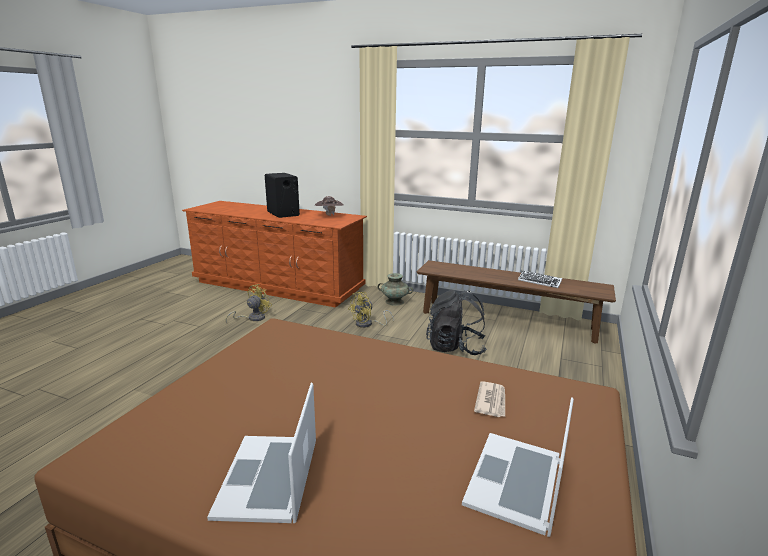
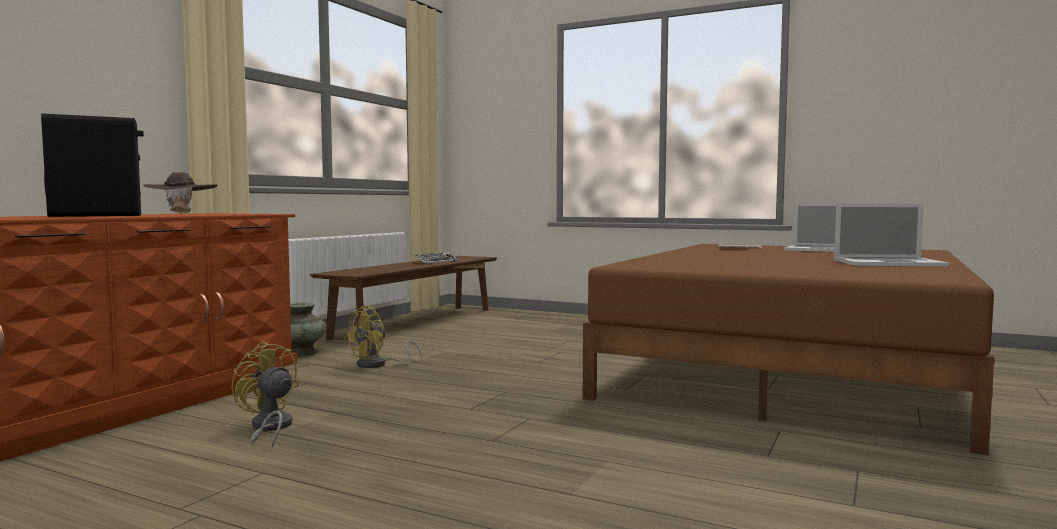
camera: 85 degrees left, 15 degrees down
(367, 324) = (378, 365): yellow fan -> yellow fan turned 75 degrees clockwise
(455, 348) = (477, 339): black backpack -> none

